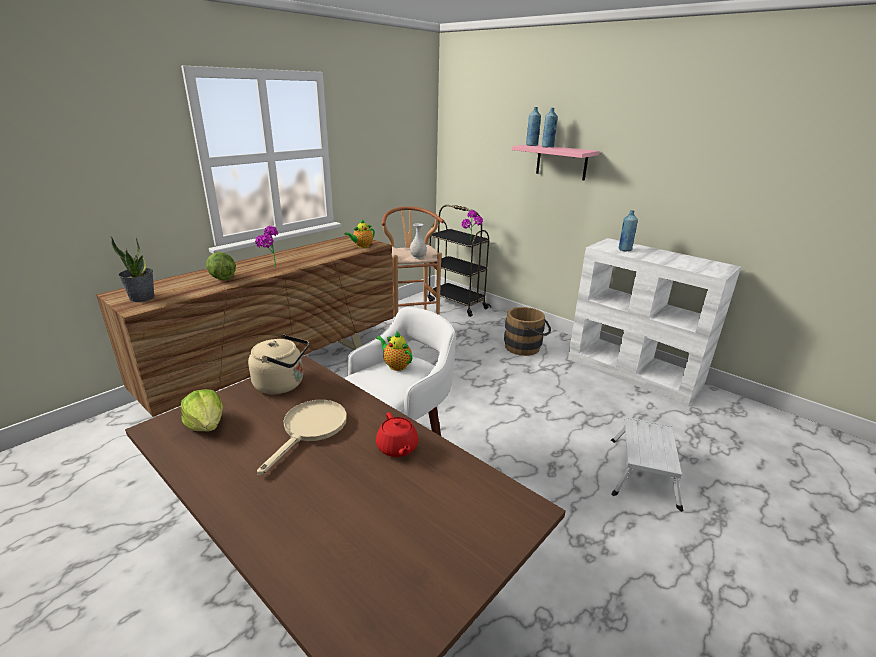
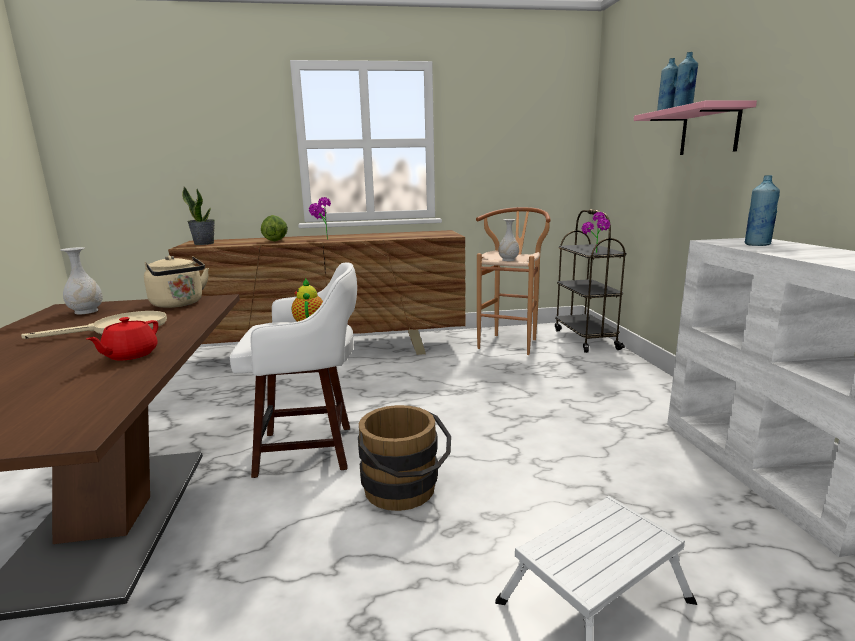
camera: 40 degrees right, 10 degrees down
(206, 424) = (87, 311): lettuce -> white vase
(362, 246) = (433, 235): teapot -> none
(526, 347) = (618, 397): brown bucket -> brown bucket (404, 491)

